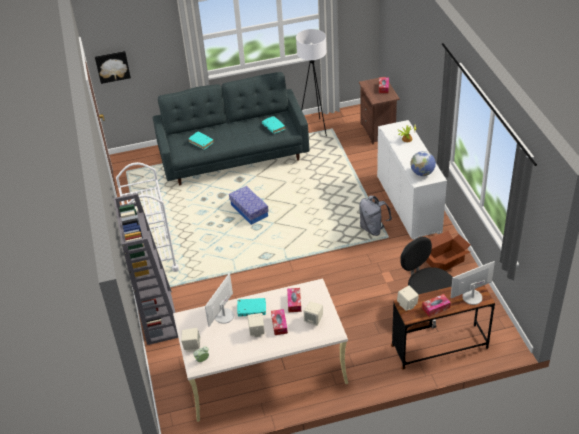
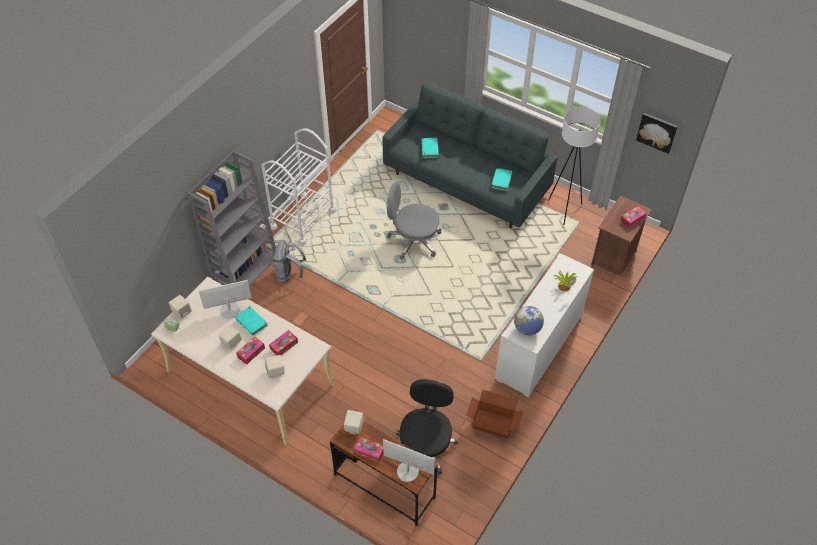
camera: 45 degrees right, 10 degrees up
(112, 66) = (403, 29): picture -> picture (657, 132)
(249, 211) = (413, 240): storage box -> grey office chair
(373, 229) = (480, 342): grey backpack -> grey backpack (289, 274)

